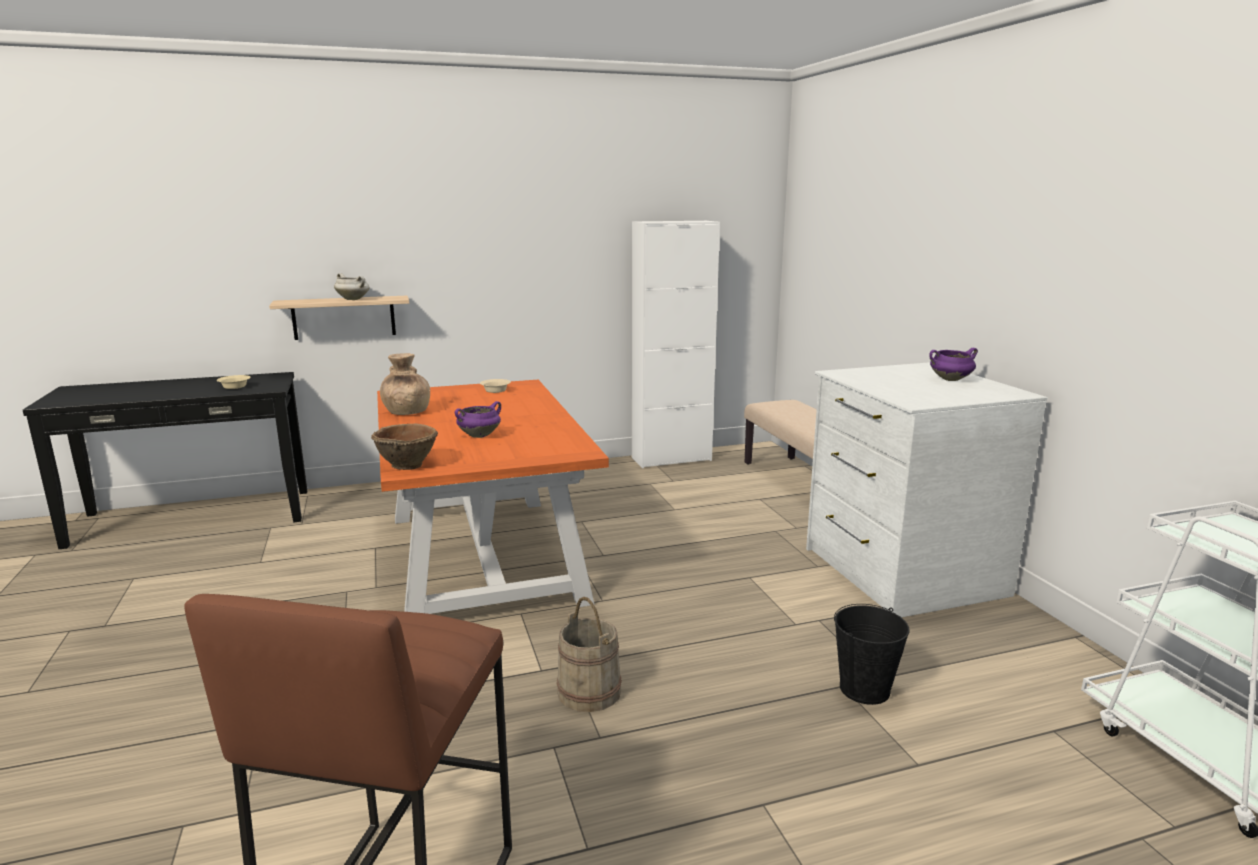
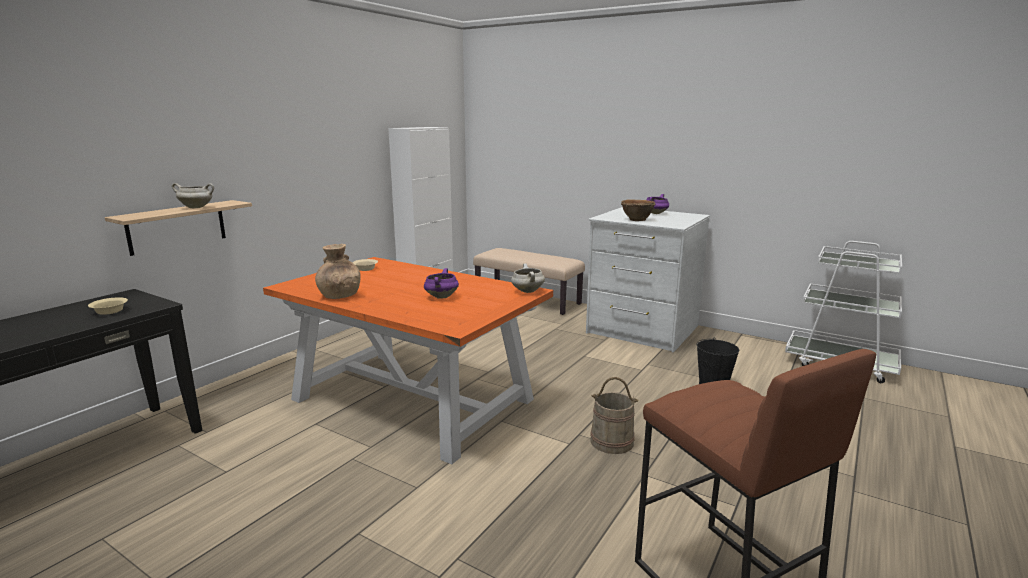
camera: 40 degrees left, 0 degrees up
(407, 465) = (447, 324): brown bowl -> brown bowl (636, 220)
(575, 452) = (527, 291): none -> white cooking pot

